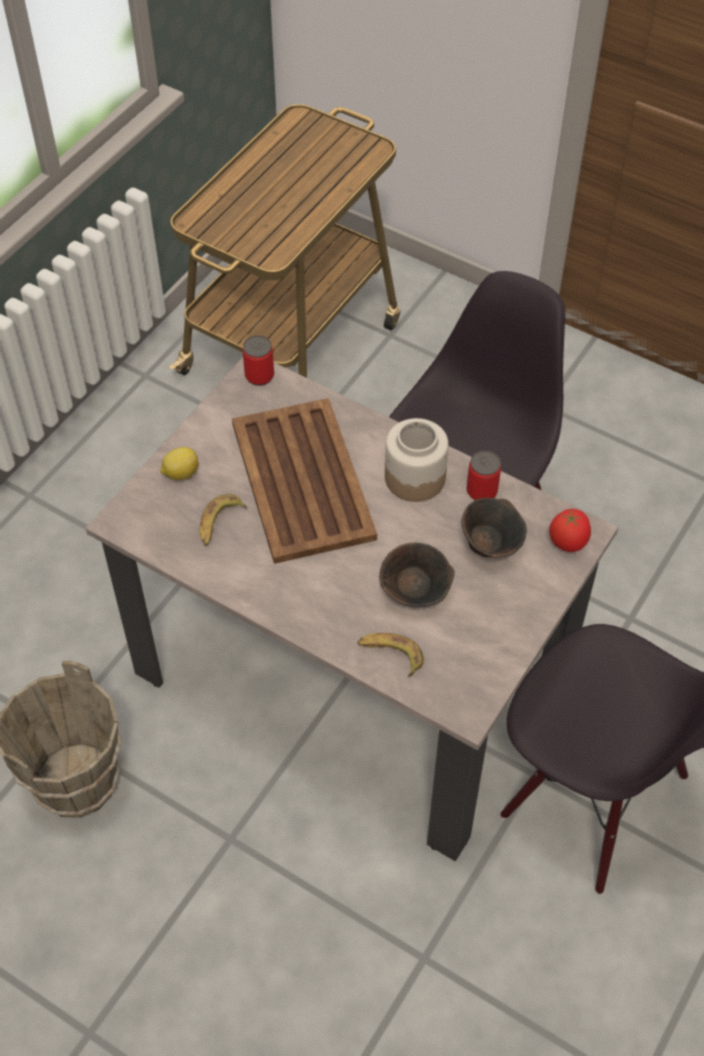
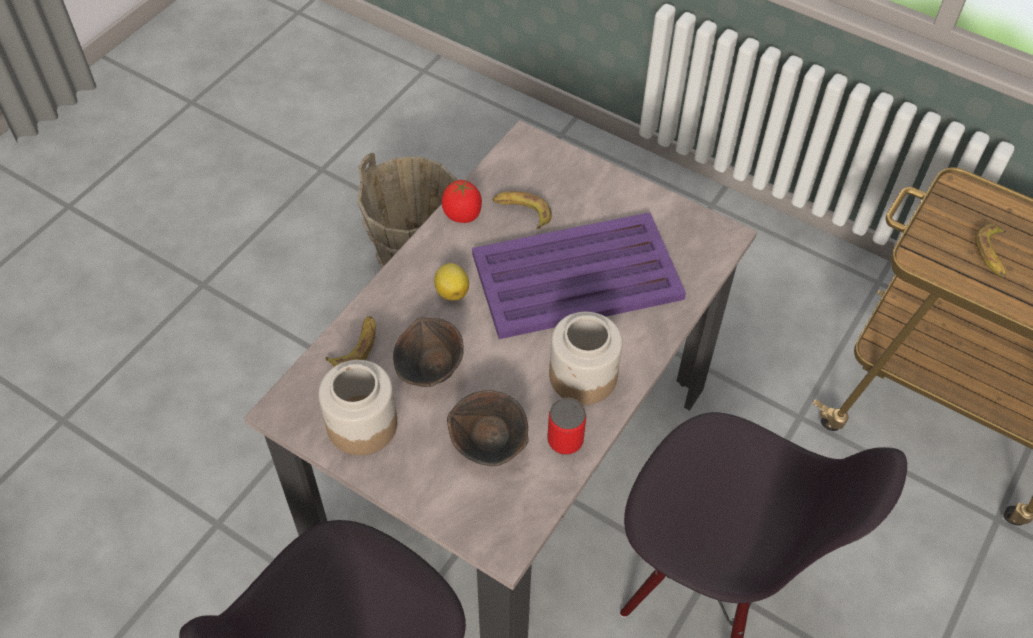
camera: 90 degrees right, 0 degrees up
(180, 473) = (583, 181): lemon -> lemon (452, 291)
(259, 376) = (719, 240): can -> none
(269, 213) = (992, 255): none -> banana
(302, 482) = (574, 276): brown tray -> purple tray
(478, 643) = (361, 424): none -> jar
(568, 541) = (491, 525): tomato -> tomato (462, 215)

